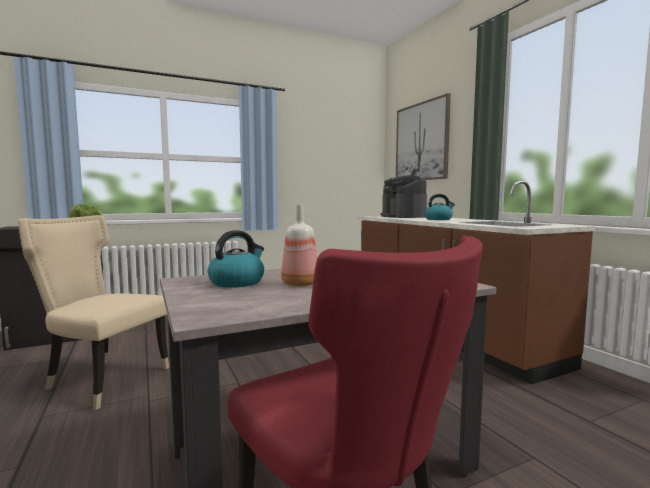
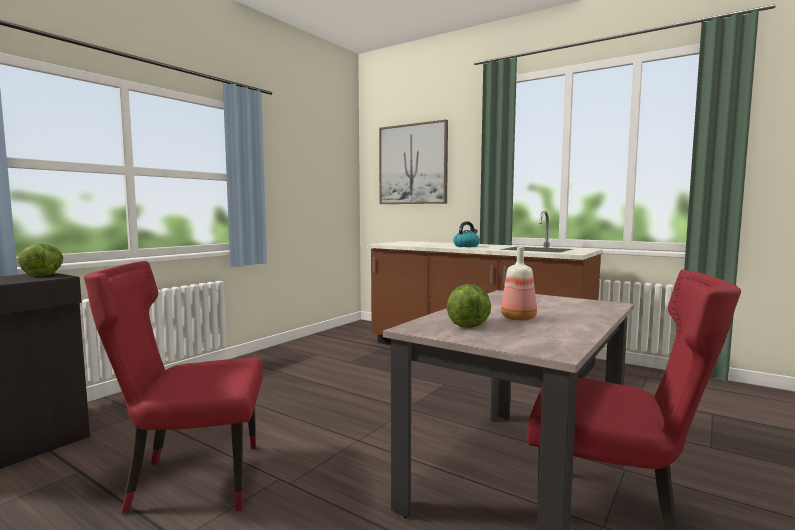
camera: 30 degrees left, 0 degrees up
(103, 379) = (190, 480): beige chair -> red chair
(237, 282) = (467, 324): kettle -> lettuce
(403, 216) = (414, 243): coffee machine -> none

